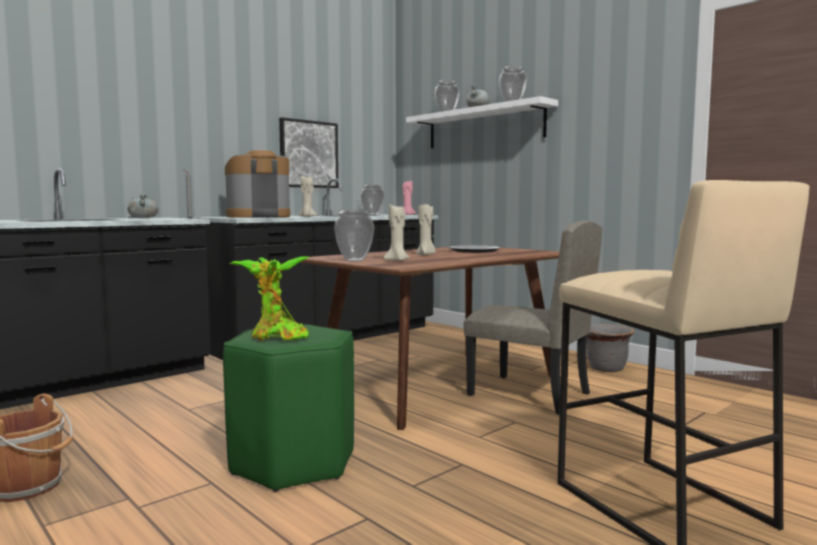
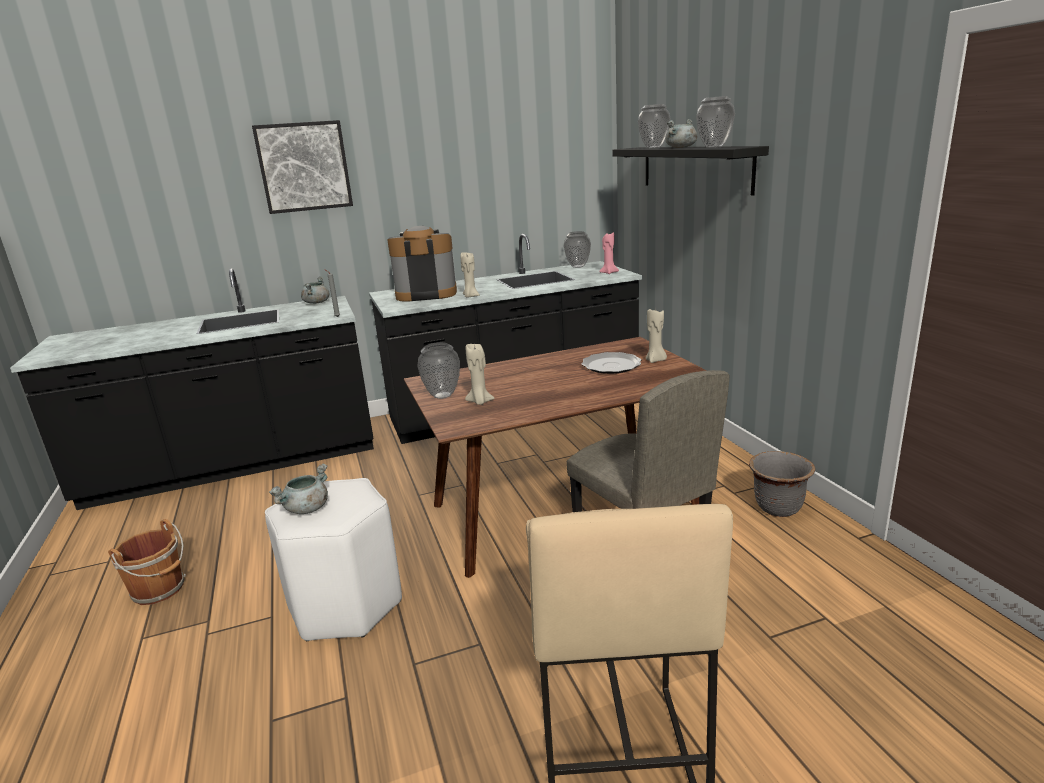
camera: 25 degrees right, 15 degrees up
(276, 337) = (307, 509): potted plant -> grey cooking pot
(295, 463) = (347, 605): green stool -> white stool
(308, 154) = (498, 205): picture -> picture (304, 167)
(426, 254) = (539, 378): beige candle -> beige candle (655, 360)
(484, 127) = (694, 168): white shelf -> black shelf

